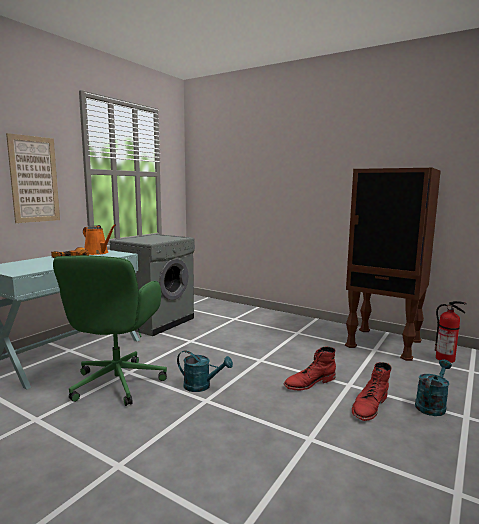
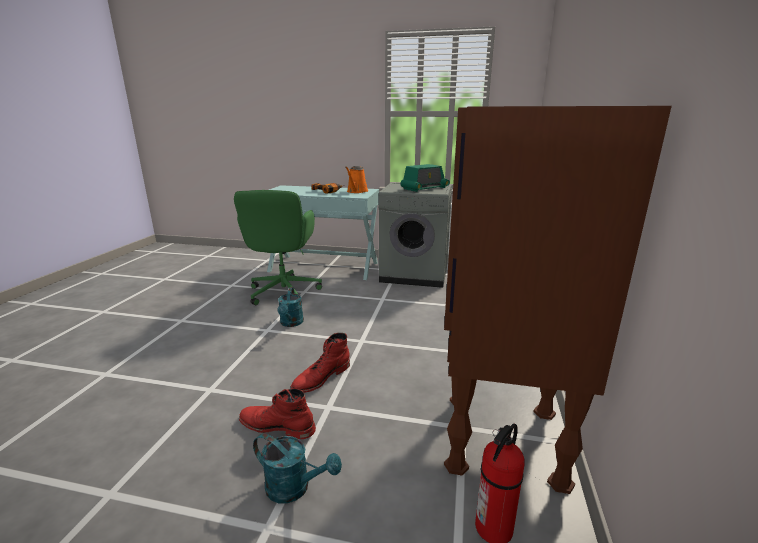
camera: 70 degrees right, 10 degrees up
(34, 179) = (337, 122): picture -> none
(117, 383) = (283, 293): green office chair -> green office chair turned 75 degrees counterclockwise
(160, 238) = (424, 188): none -> radio
(309, 383) = (321, 377): red boot -> red boot turned 90 degrees counterclockwise

